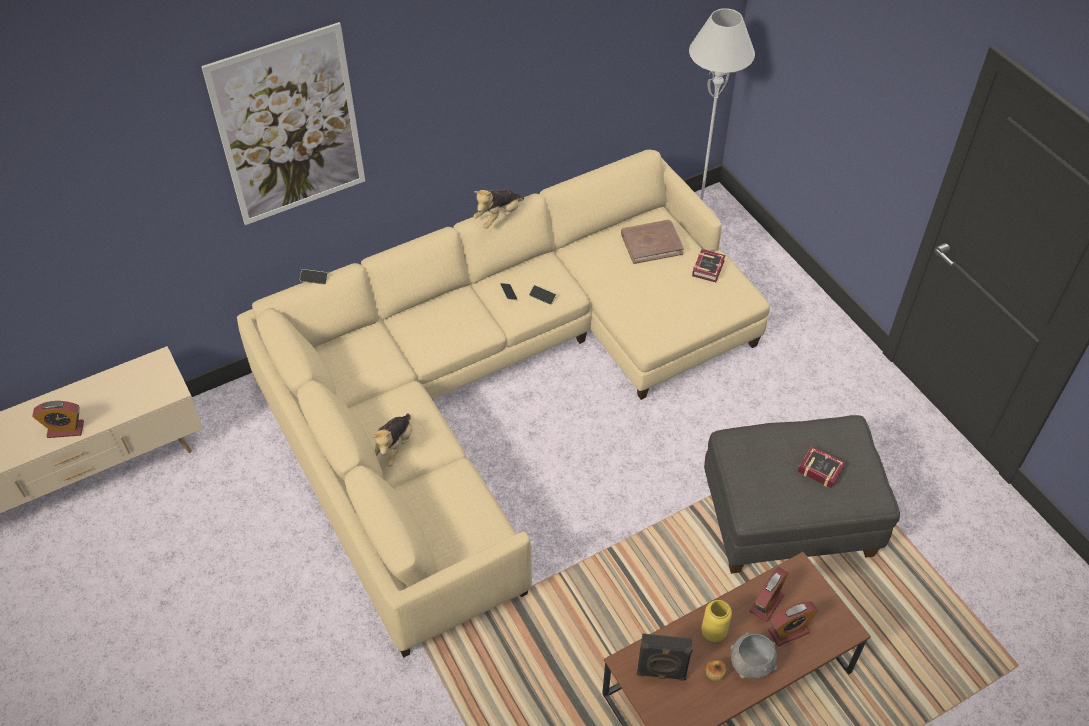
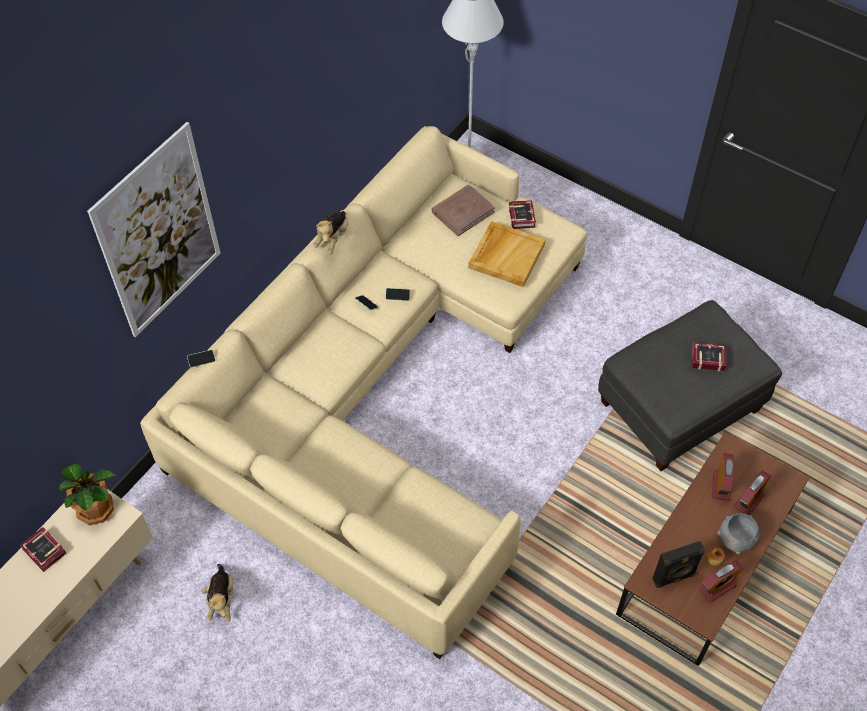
camera: 25 degrees left, 5 degrees up
(65, 429) = (43, 595): alarm clock -> alarm clock (717, 587)
(89, 395) = (44, 553): none -> book
(155, 375) = (96, 508): none -> potted plant
(394, 446) = (349, 483): plush toy -> plush toy (221, 599)
(671, 298) = (506, 255): none -> beige tray
(713, 632) = (694, 527): yellow vase -> none

